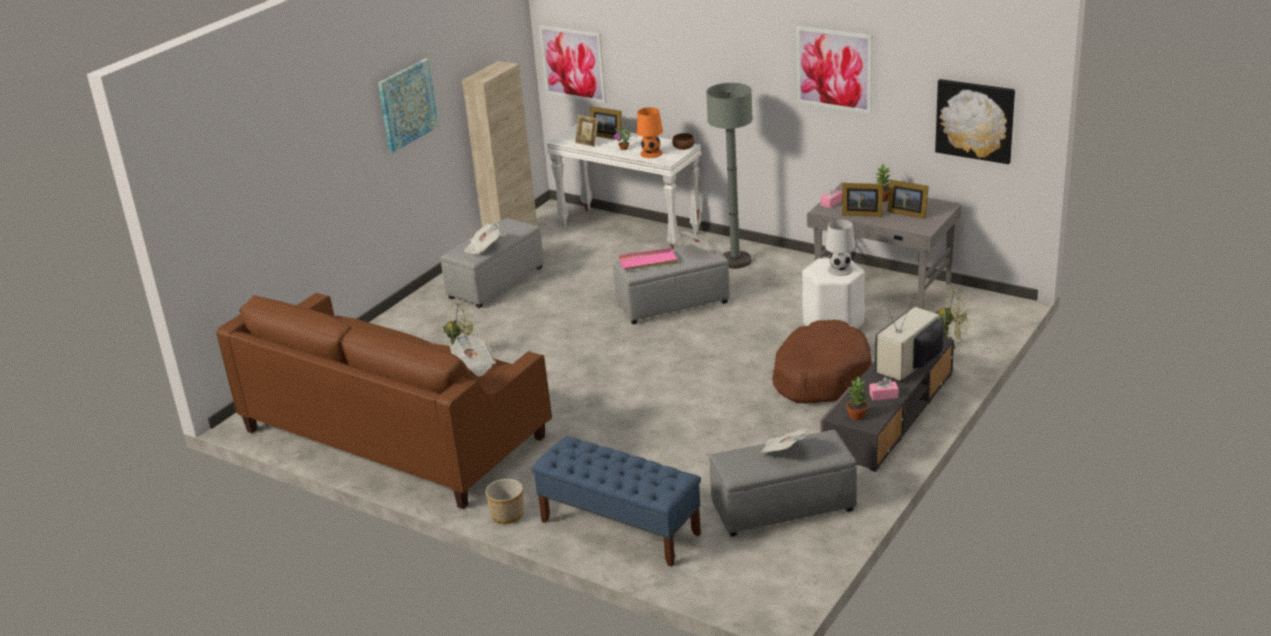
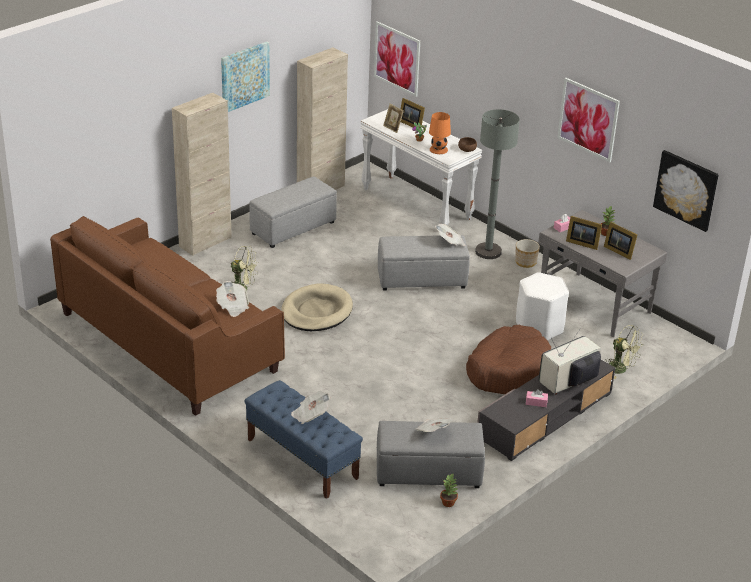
camera: 10 degrees right, 5 degrees up
(396, 318) = (205, 242): none -> beige cabinet
(483, 248) = (284, 201): newspaper -> newspaper (310, 415)
(507, 515) = (225, 428): planter -> planter (525, 262)
(563, 363) = (316, 311): none -> beige dog bed
(648, 262) = (406, 243): pink tray -> none
(840, 270) = (549, 287): white table lamp -> none
(857, 416) = (507, 414): potted plant -> potted plant (448, 503)

